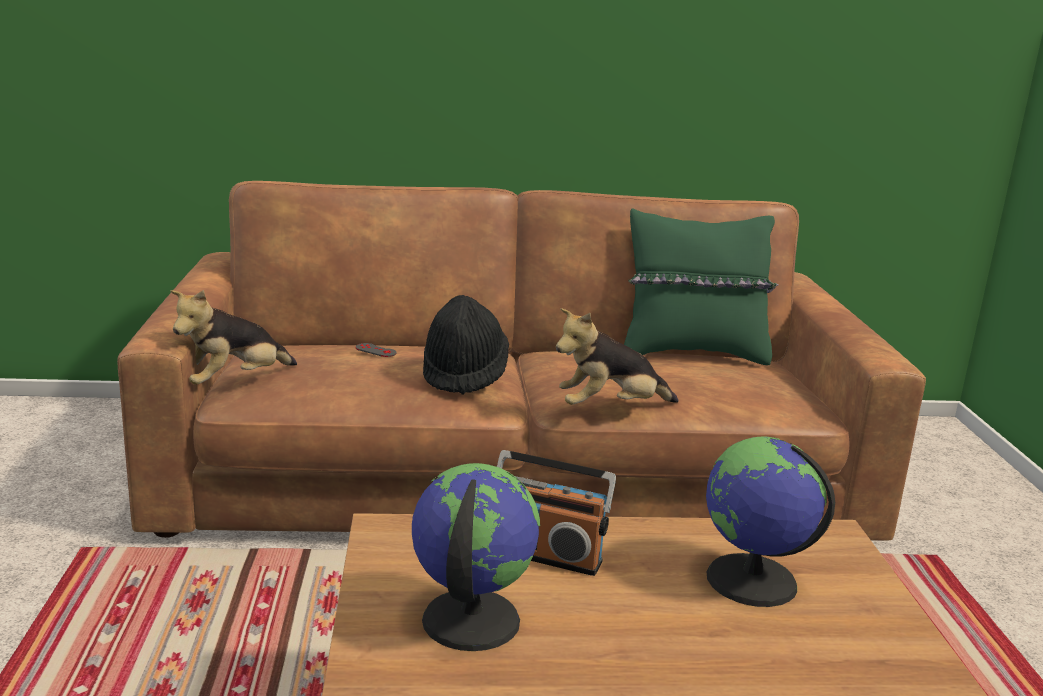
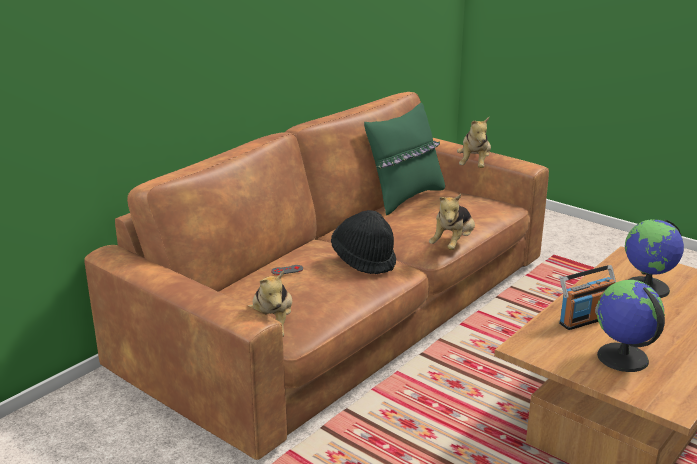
camera: 45 degrees left, 5 degrees up
(797, 331) = (474, 165): none -> plush toy

